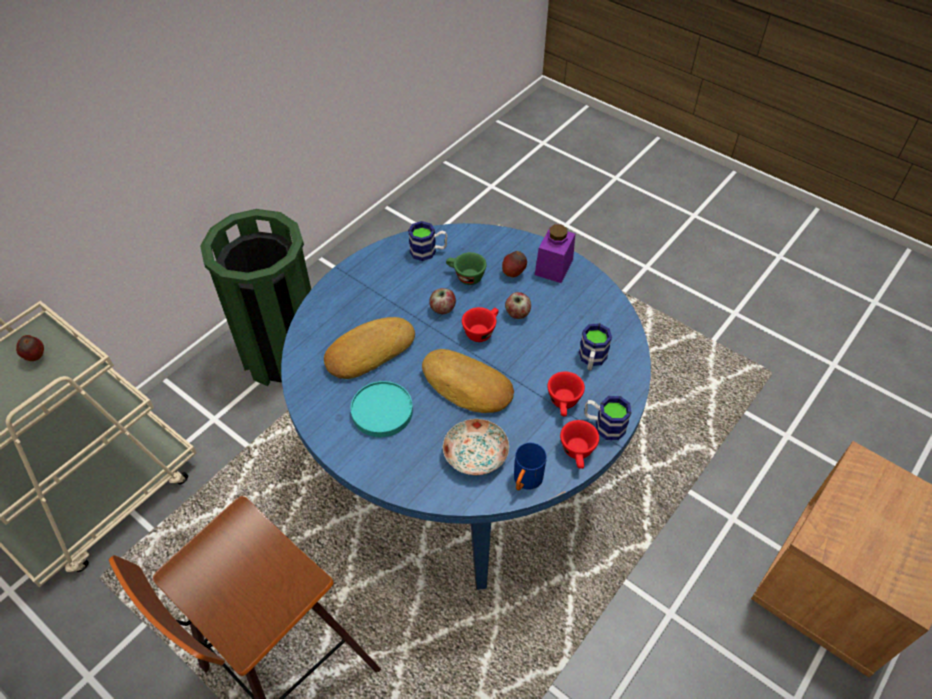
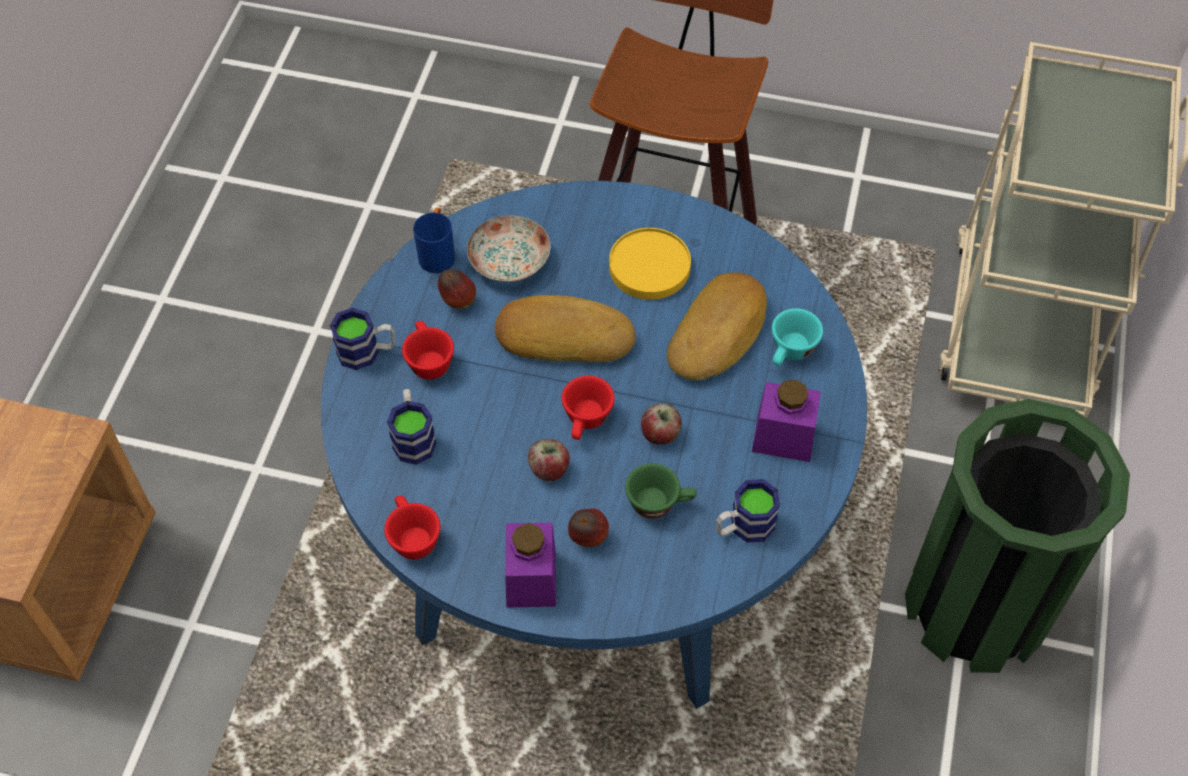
camera: 155 degrees right, 5 degrees up
(36, 358) = (1103, 166): apple -> apple (457, 302)
(335, 324) = (790, 353): none -> turquoise cup
(375, 283) = (783, 437): none -> purple jar
(382, 411) = (649, 266): turquoise plate -> yellow plate
(578, 454) = (387, 306): red cup -> red cup (411, 537)

